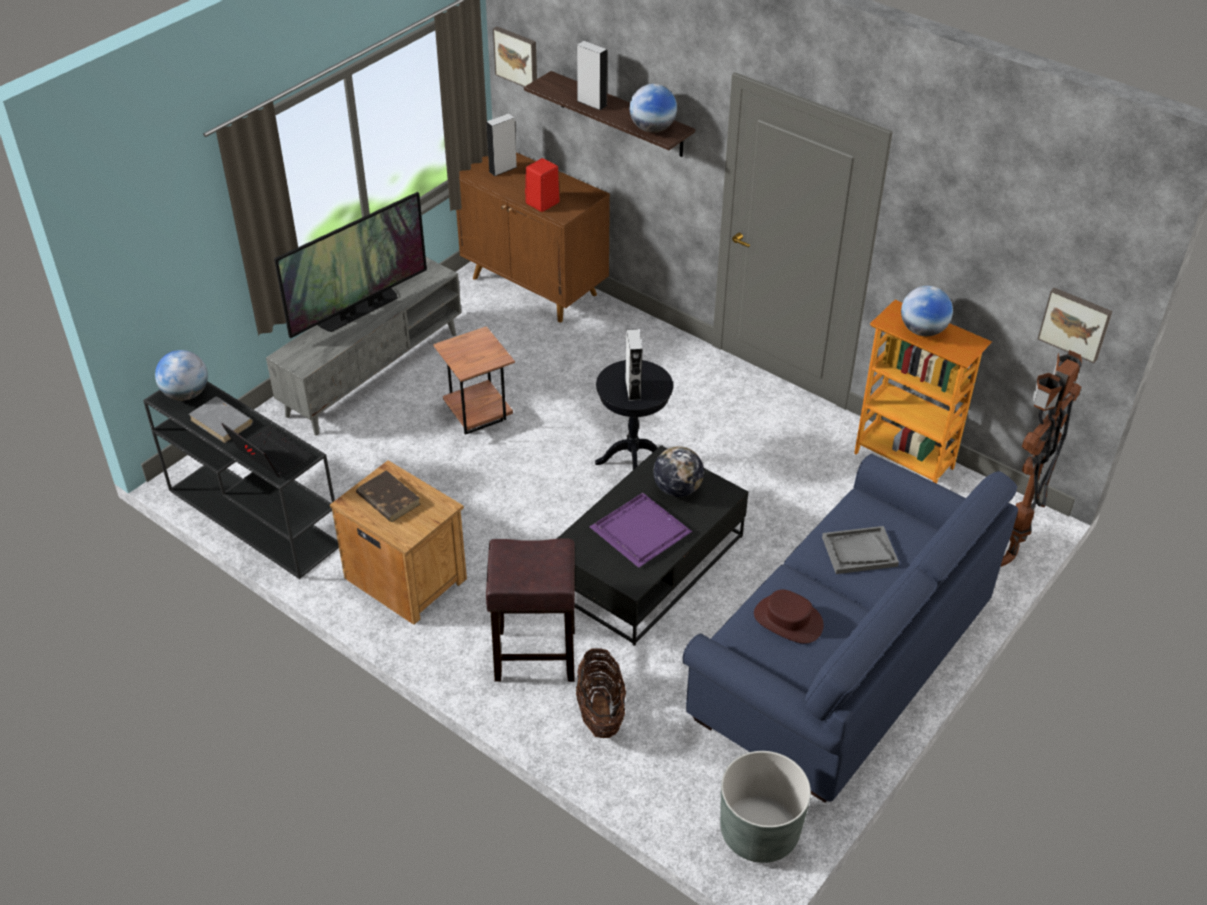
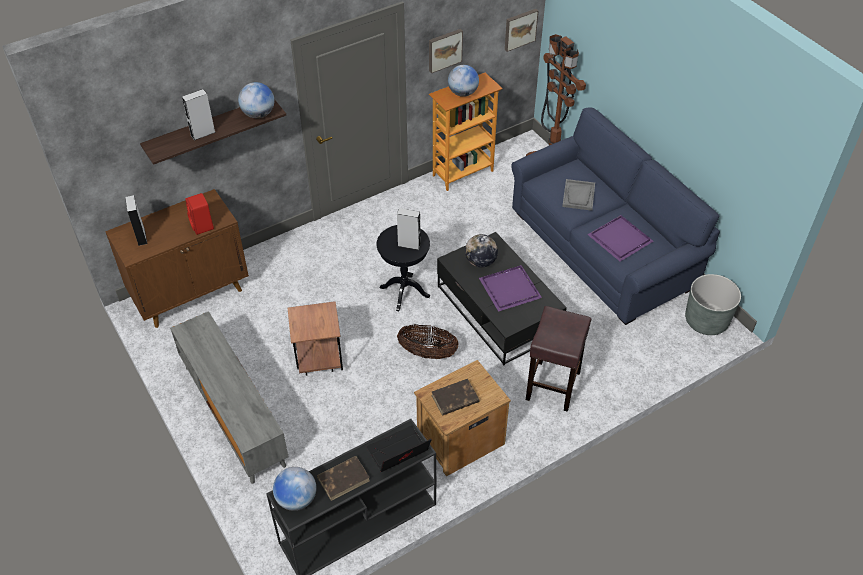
camera: 70 degrees left, 5 degrees up
(222, 422) = (344, 479): grey book -> brown book
(359, 311) = (218, 380): television -> none
(517, 57) = (104, 156): picture -> picture (444, 50)
(600, 711) = (606, 365): basket -> basket (427, 353)
(788, 620) = (620, 240): brown hat -> purple tray

